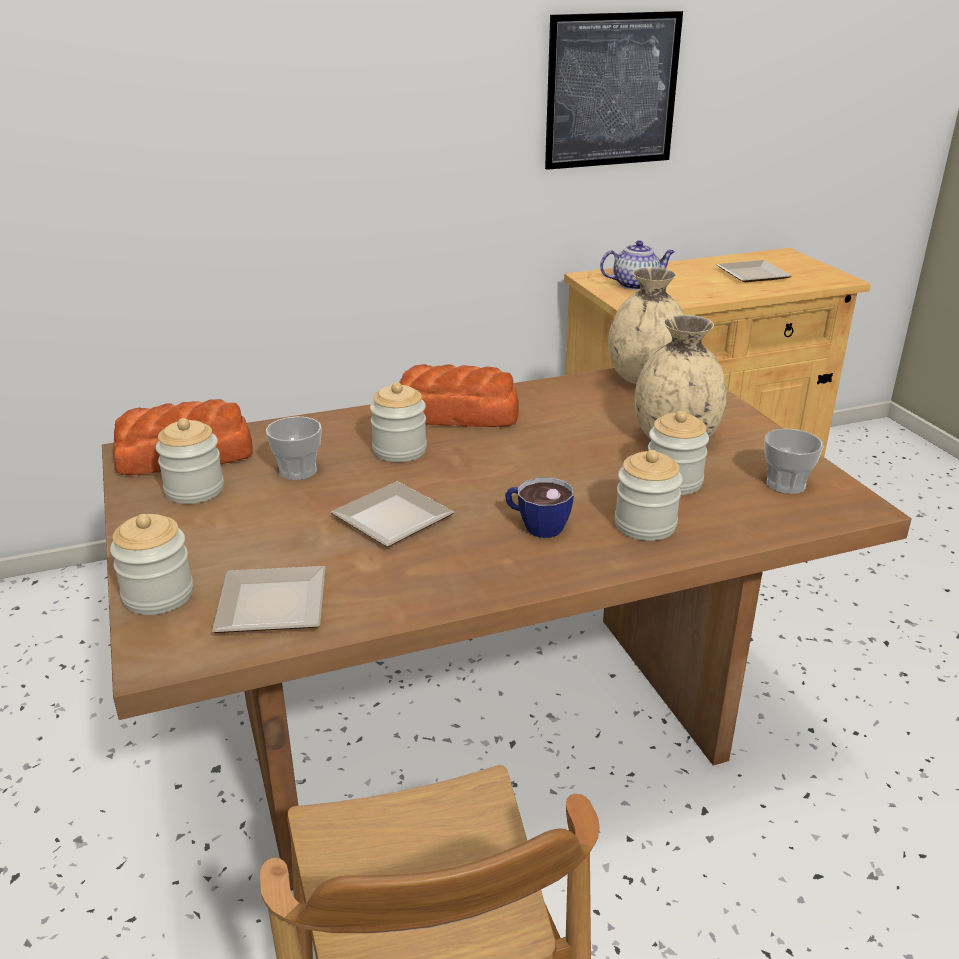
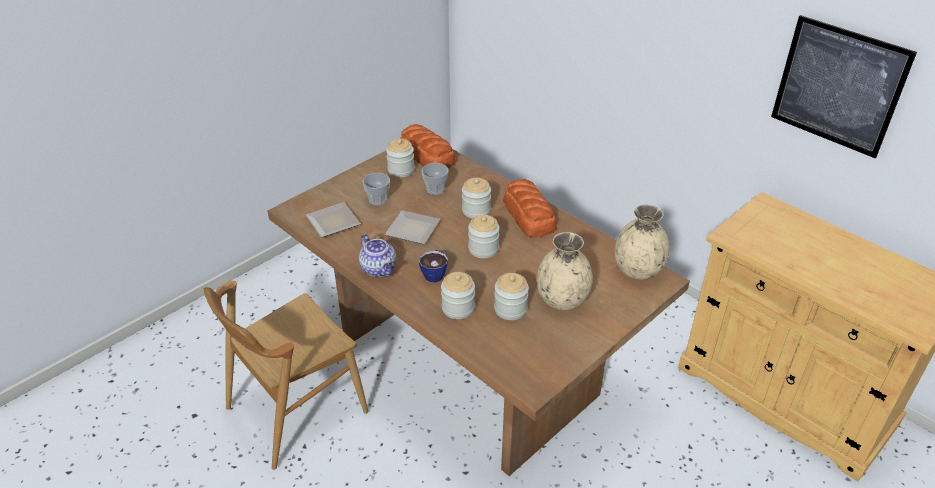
camera: 65 degrees right, 10 degrees up
(158, 595) = (325, 194): jar -> jar (483, 249)
(636, 285) = (773, 227): teapot -> teapot (379, 269)
(752, 276) = (864, 279): plate -> none
(786, 484) = (539, 353): cup -> cup (377, 200)

